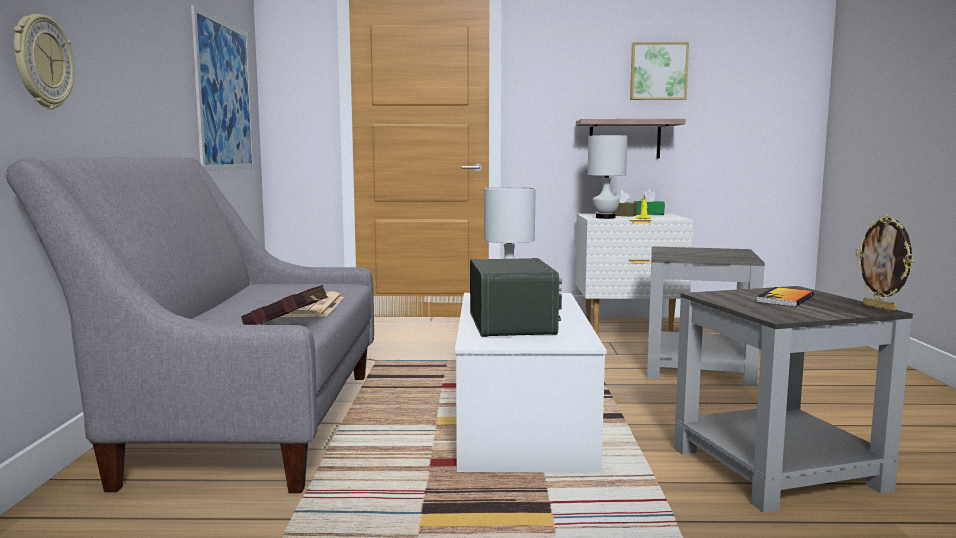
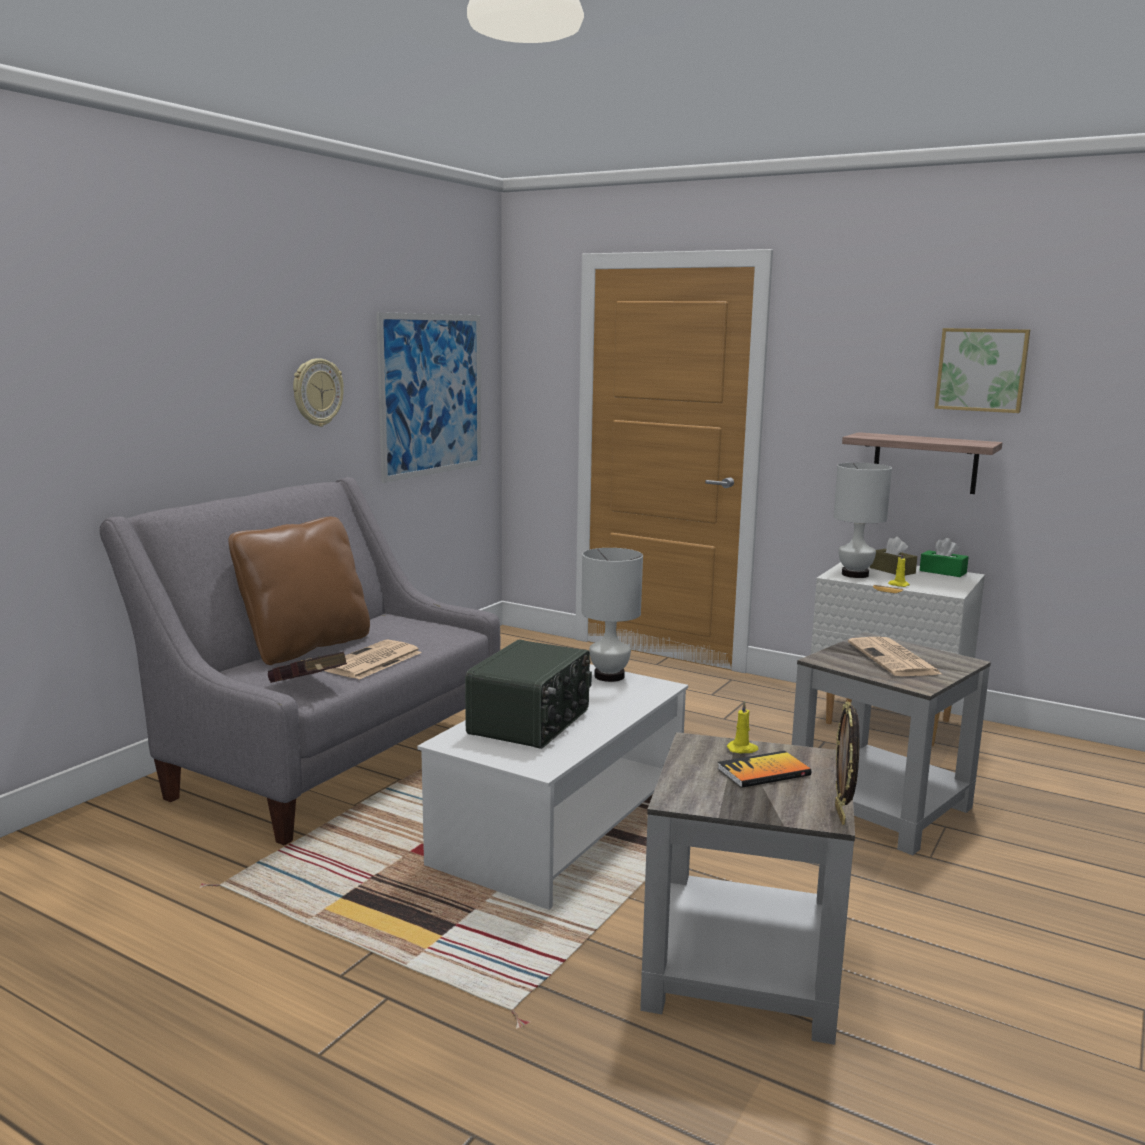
camera: 30 degrees right, 5 degrees up
(42, 62) = (151, 424): wall clock -> wall clock (317, 392)
(223, 307) = (306, 646): none -> brown pillow
(702, 253) = (895, 659): none -> newspaper
(743, 293) = (742, 749): none -> yellow candle

